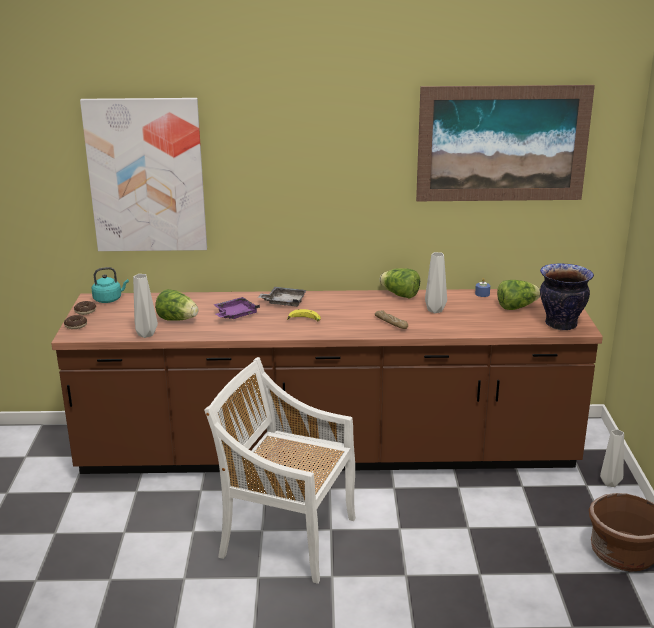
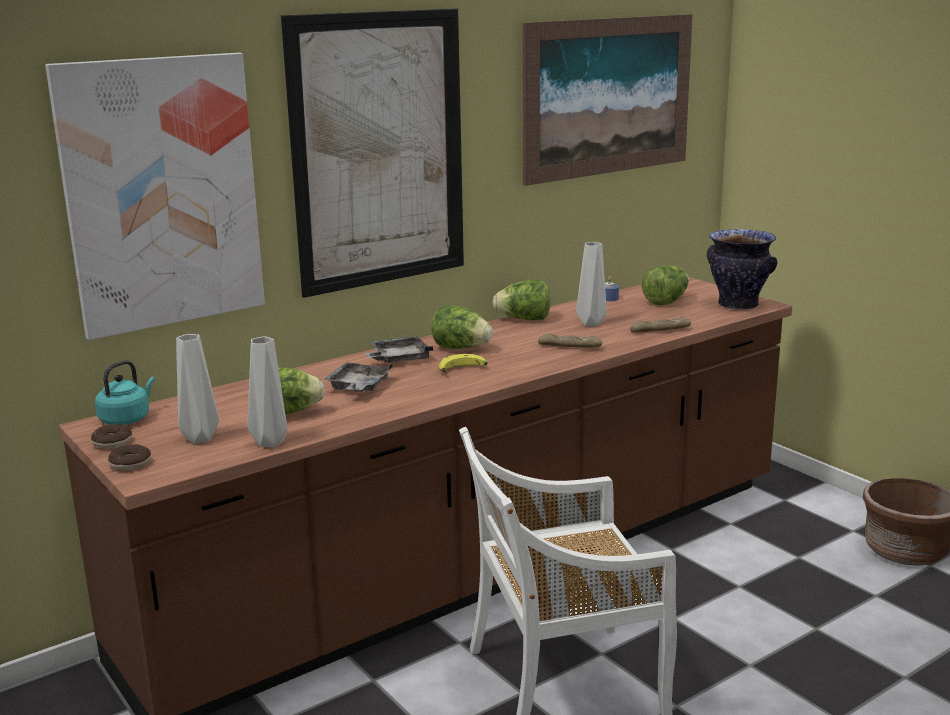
camera: 35 degrees left, 5 degrees down
(235, 314) = (358, 387): purple tray -> grey tray
(296, 165) = (379, 151): none -> picture
(329, 305) = (461, 348): none -> lettuce
(468, 328) = (660, 331): none -> bread
(610, 483) = (801, 489): grey vase -> grey vase (200, 438)

